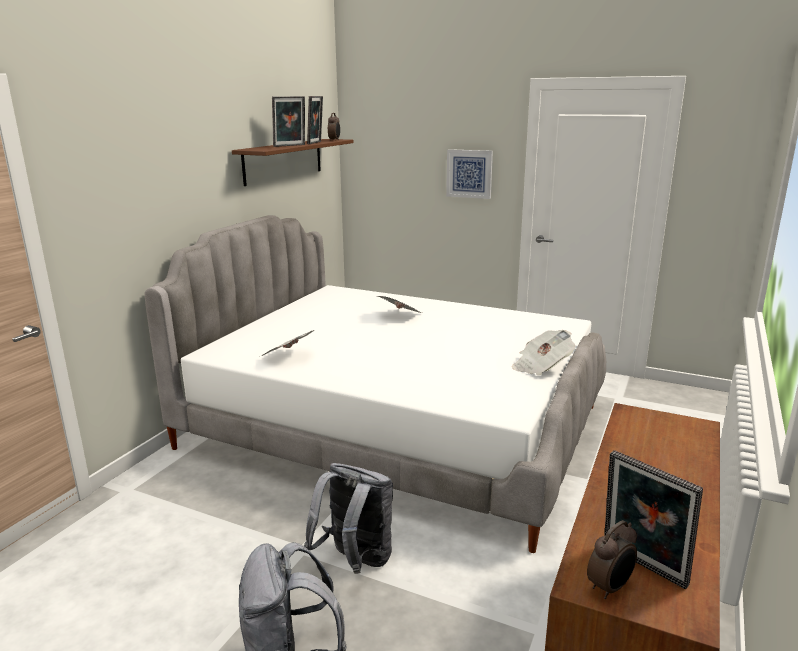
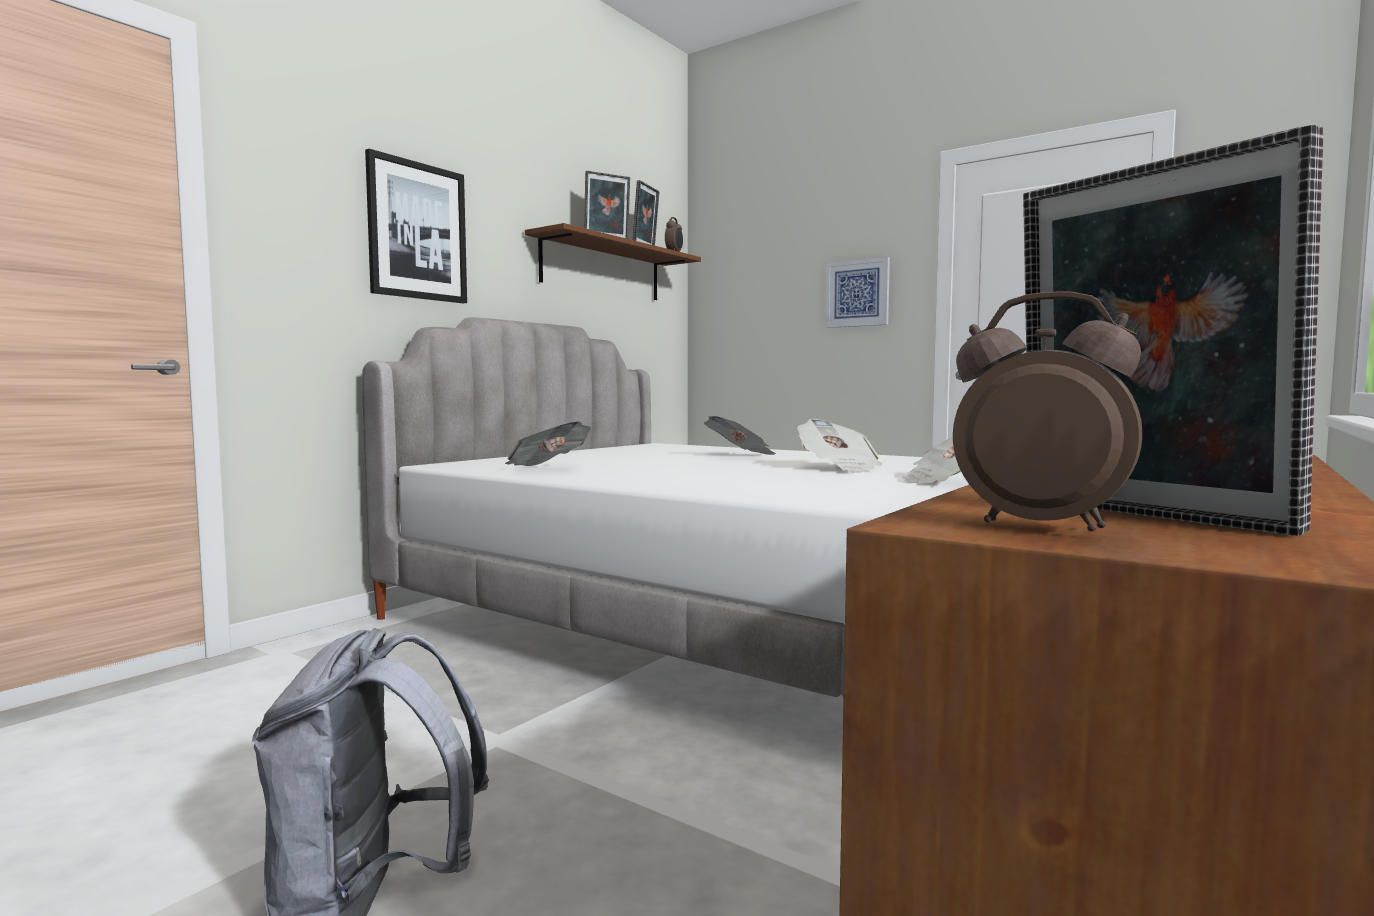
camera: 10 degrees right, 15 degrees down
(164, 178) = (417, 231): none -> picture
(355, 561) = (581, 762): grey backpack -> none
(471, 342) = (838, 468): none -> newspaper
(610, 588) = (1039, 527): alarm clock -> alarm clock turned 120 degrees counterclockwise

